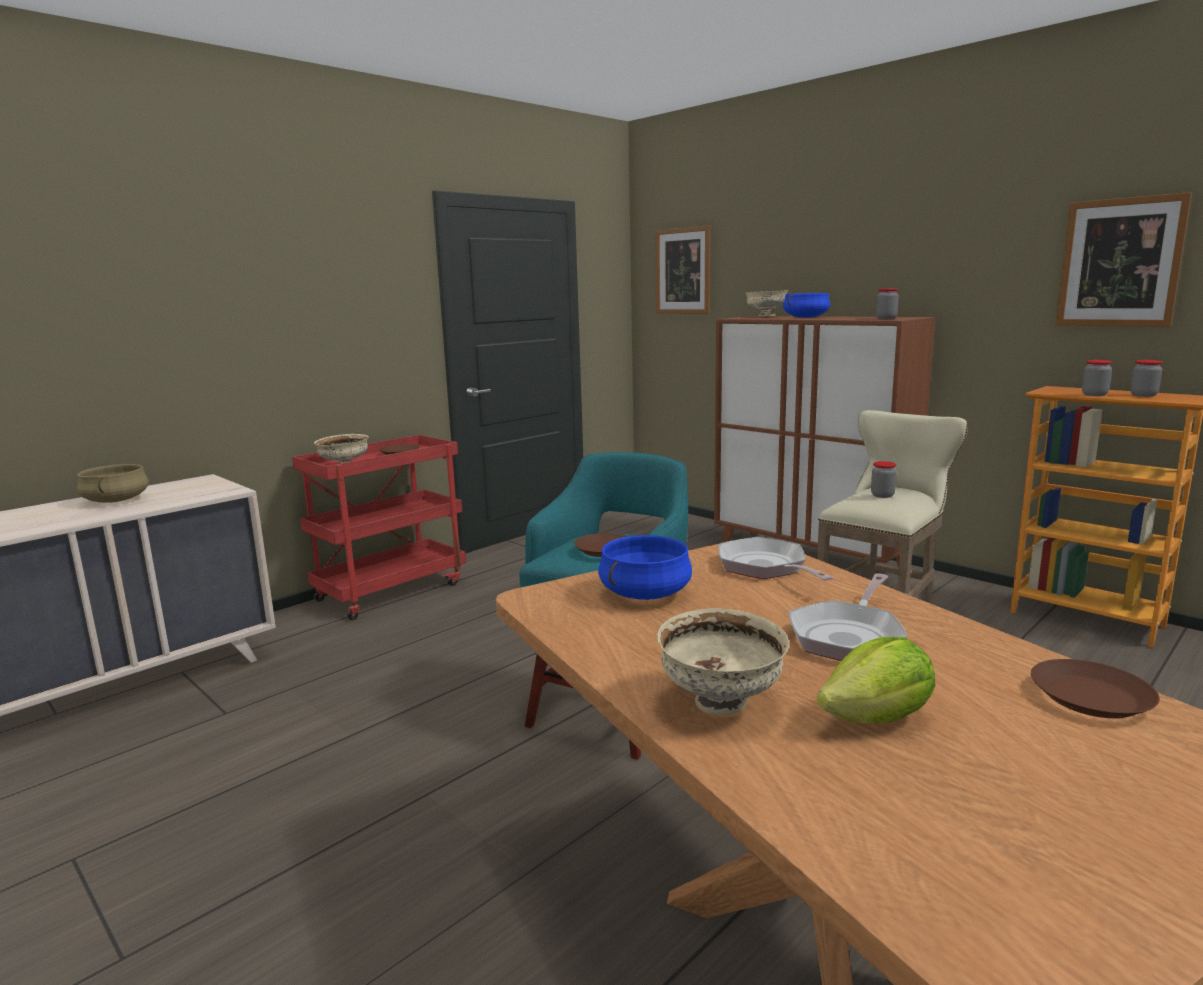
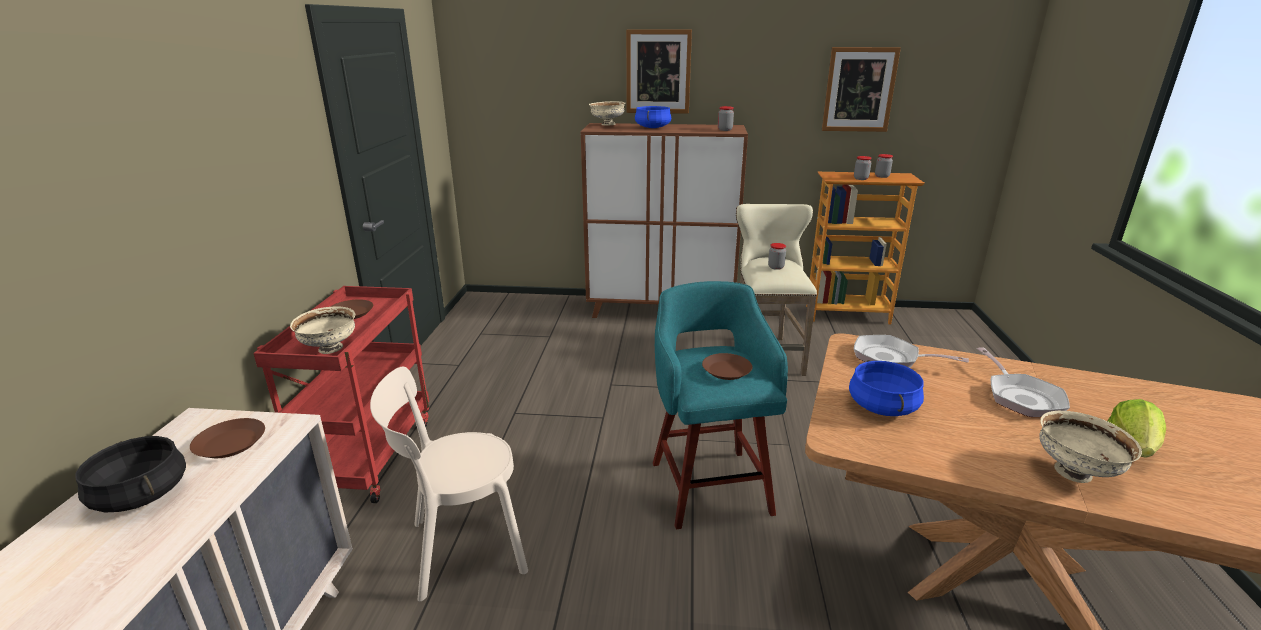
camera: 40 degrees left, 10 degrees up
(117, 500) = (142, 495): beige cooking pot -> black cooking pot
(356, 668) = (461, 548): none -> beige chair
(683, 271) = (505, 80): picture -> picture (658, 72)
(1090, 697) = (1148, 394): brown plate -> brown plate (230, 443)

